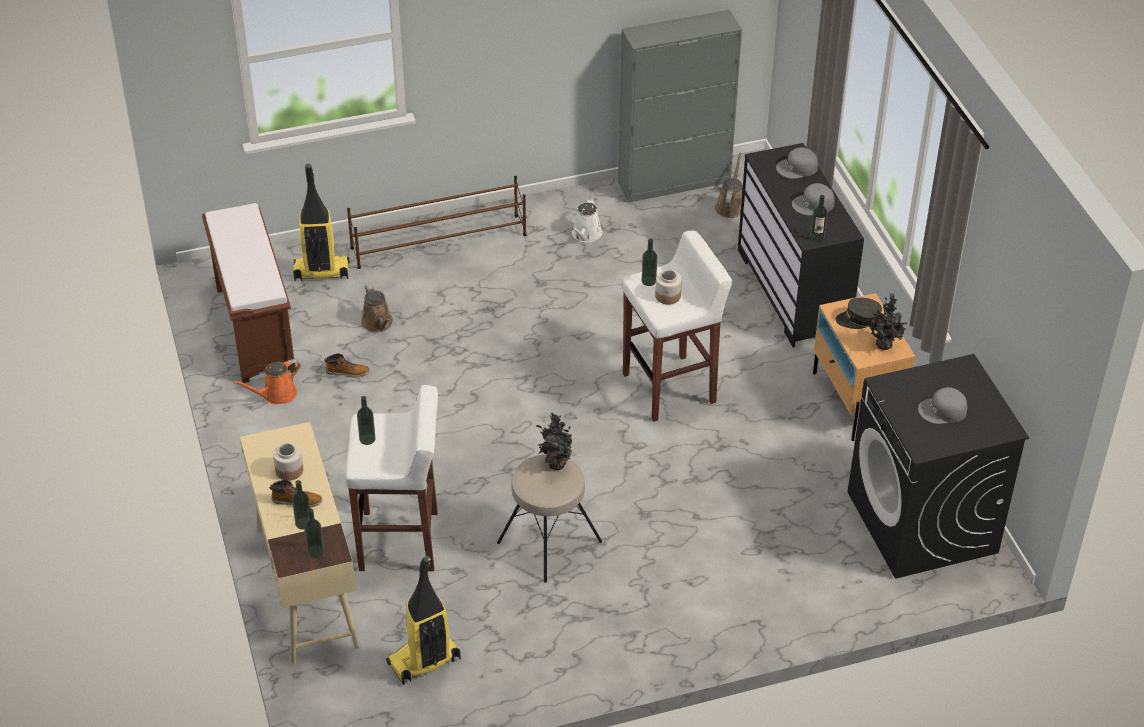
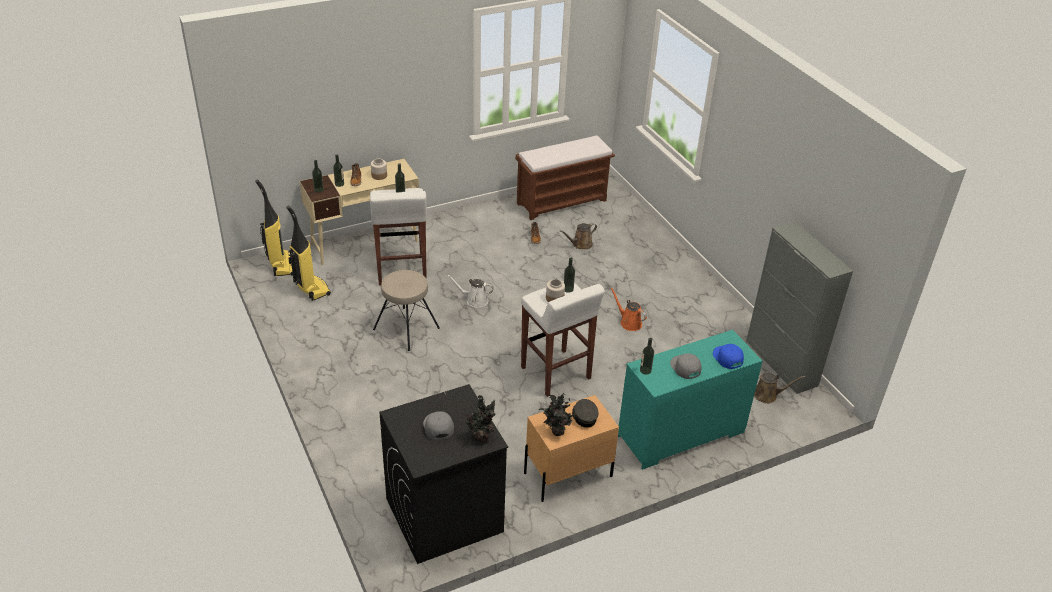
camera: 80 degrees right, 5 degrees down
(276, 395) = (509, 216): orange watering can -> orange watering can (629, 322)
(321, 272) = (619, 219): vacuum cleaner -> vacuum cleaner (283, 265)
(439, 242) = (666, 260): brown shoe rack -> none
(555, 464) = (416, 284): potted plant -> potted plant (481, 436)
(586, 235) = (700, 323): white watering can -> white watering can (474, 300)
(794, 291) = (681, 435): black dresser -> turquoise dresser
(797, 168) = (727, 358): grey cap -> blue cap

